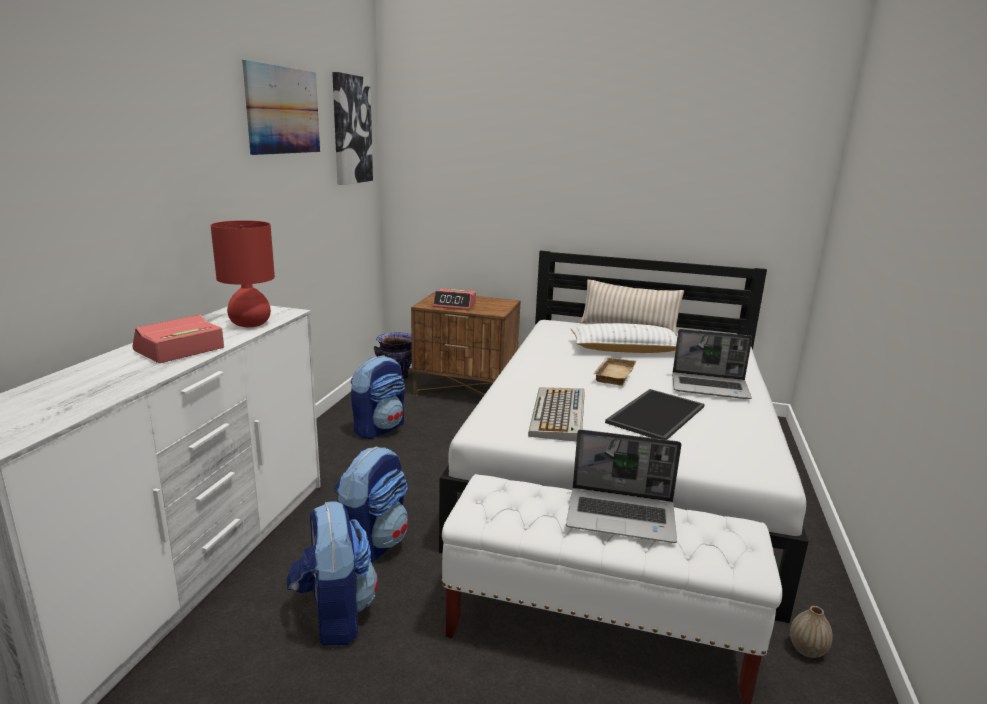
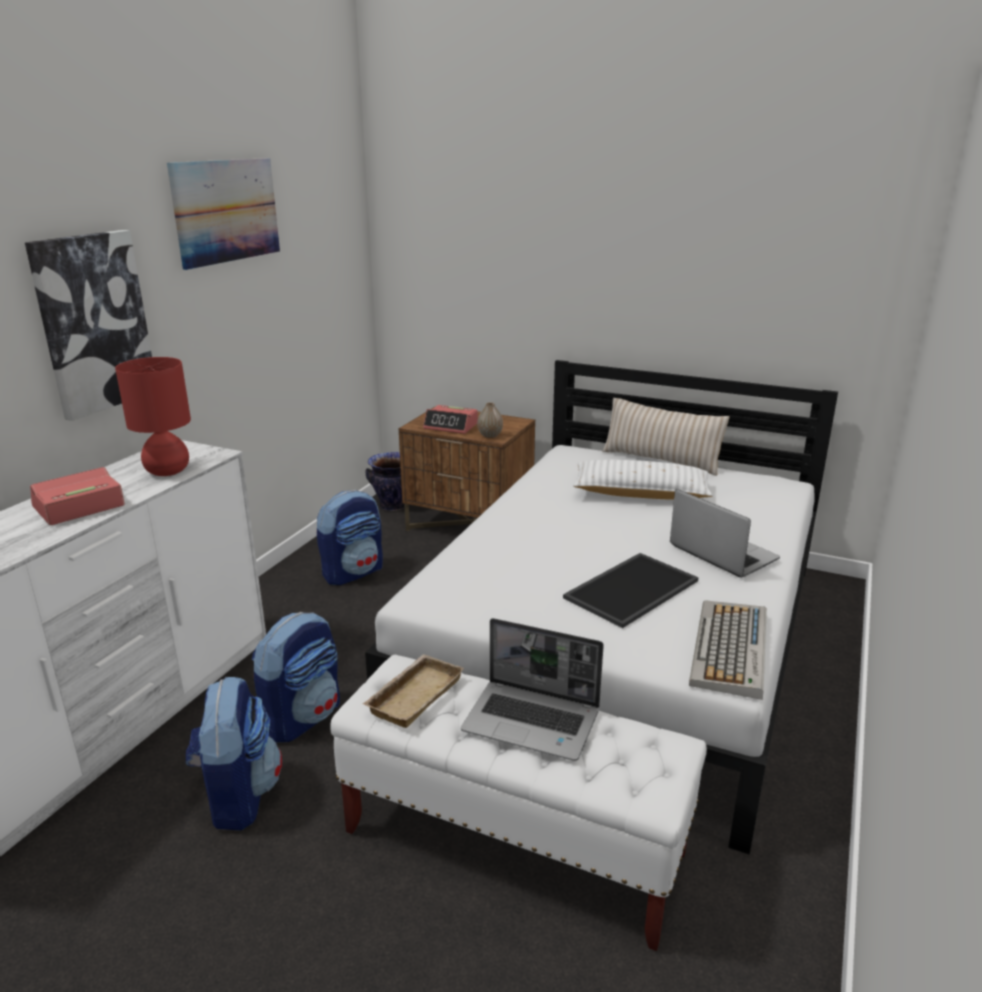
camera: 10 degrees right, 5 degrees up
(351, 130) = (325, 217): picture -> picture (93, 323)
(559, 415) = (512, 585): keyboard -> keyboard (731, 649)
(613, 374) = (606, 529): beige tray -> beige tray (414, 694)
(710, 387) = (721, 553): laptop -> laptop turned 150 degrees counterclockwise
(807, 650) = (756, 890): vase -> vase (490, 436)

